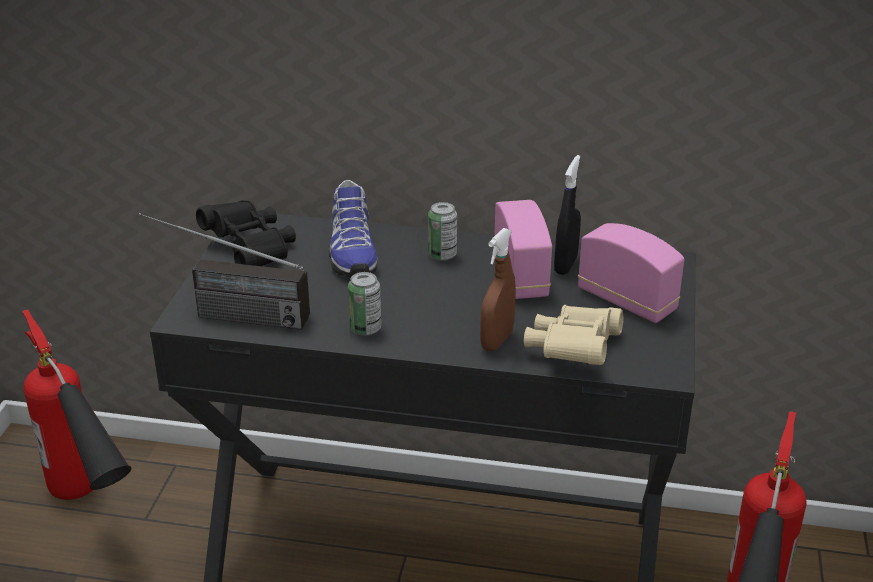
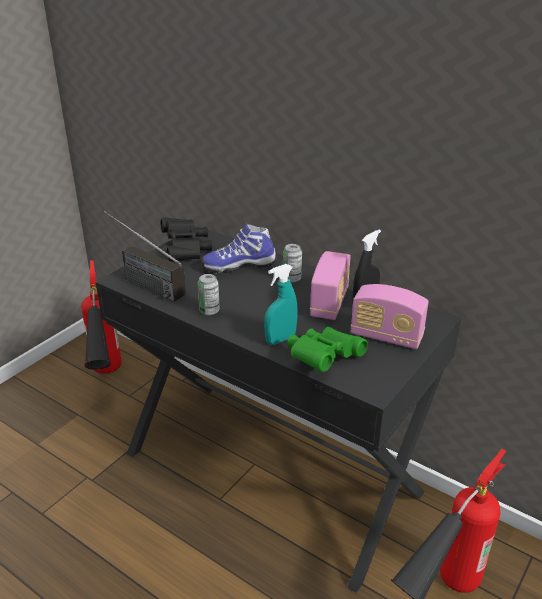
camera: 25 degrees right, 0 degrees up
(351, 254) = (239, 265): shoe -> shoe turned 60 degrees clockwise
(497, 341) = (280, 339): brown spray bottle -> turquoise spray bottle
(573, 351) = (323, 359): beige binoculars -> green binoculars
(627, 301) = (386, 336): radio -> radio turned 135 degrees clockwise

